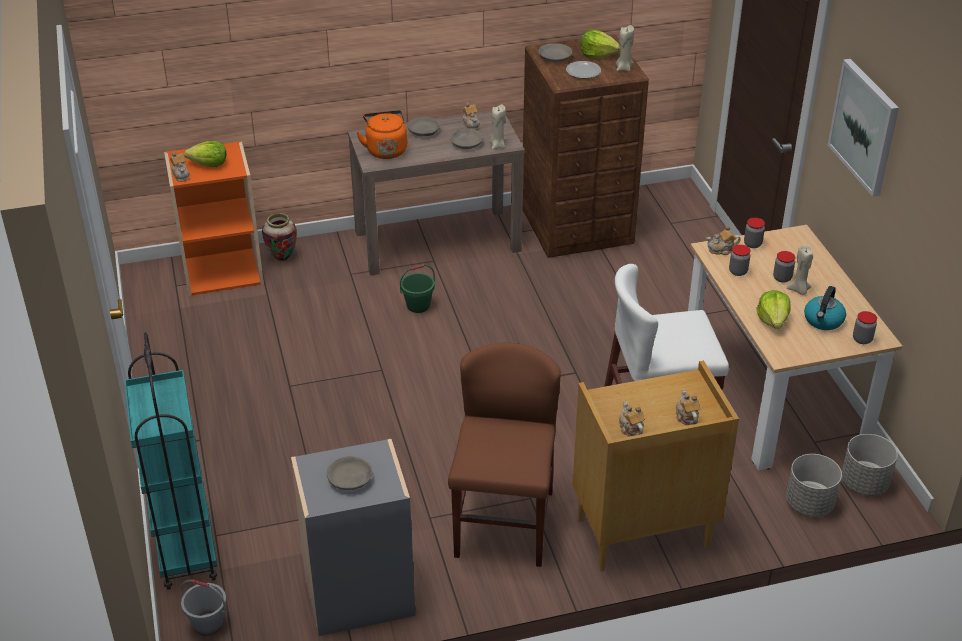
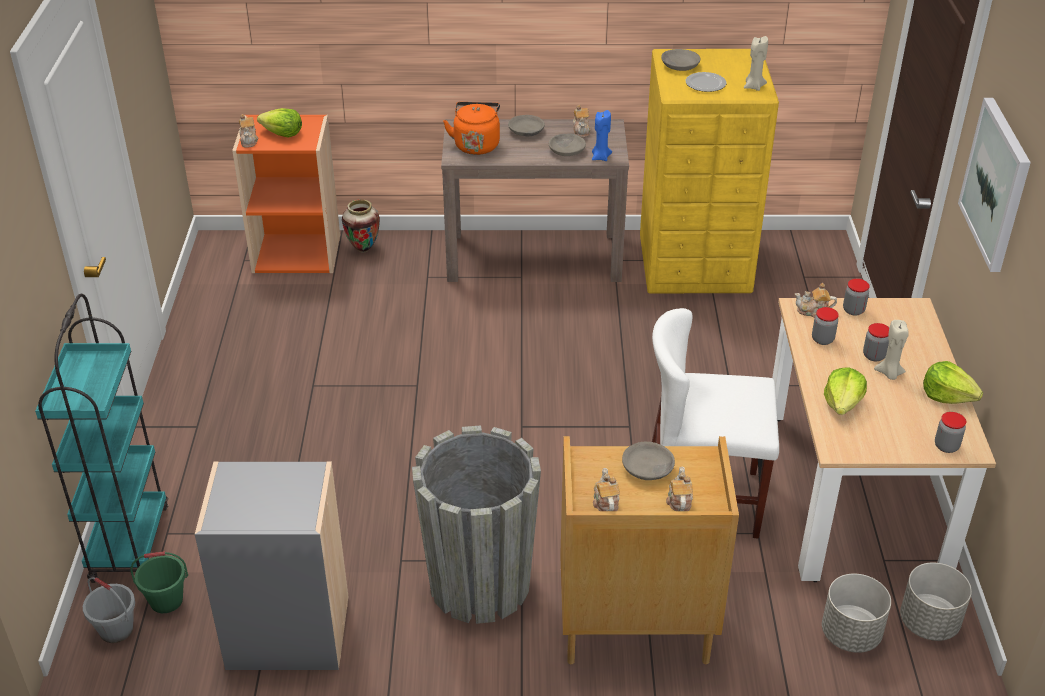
camera: 15 degrees right, 0 degrees up
(350, 480) = (264, 500): grey bowl -> grey bowl (648, 468)
(418, 305) = (485, 322): green bucket -> green bucket (166, 600)
(497, 146) = (600, 157): beige candle -> blue candle
(504, 524) = (480, 584): brown chair -> grey planter
(577, 226) = (695, 264): brown dresser -> yellow dresser
(598, 54) = (731, 68): lettuce -> lettuce (947, 396)
(823, 321) = (905, 415): kettle -> none

